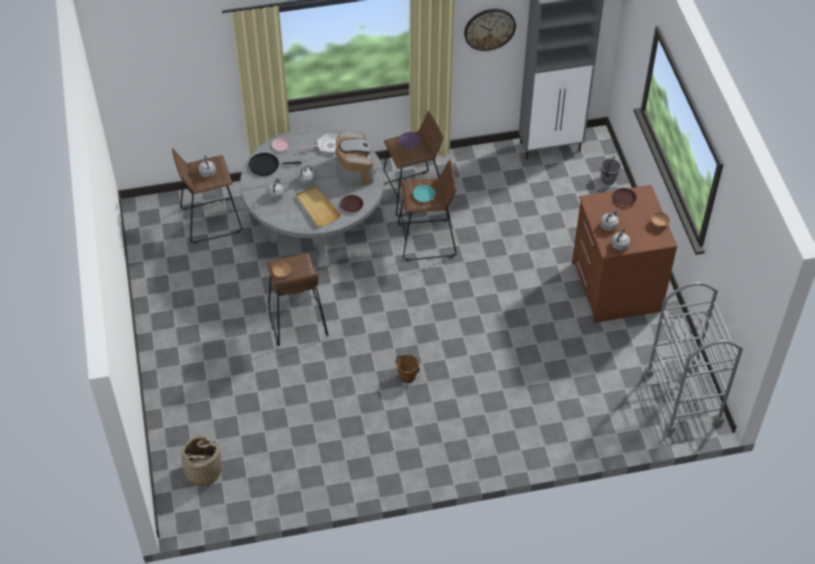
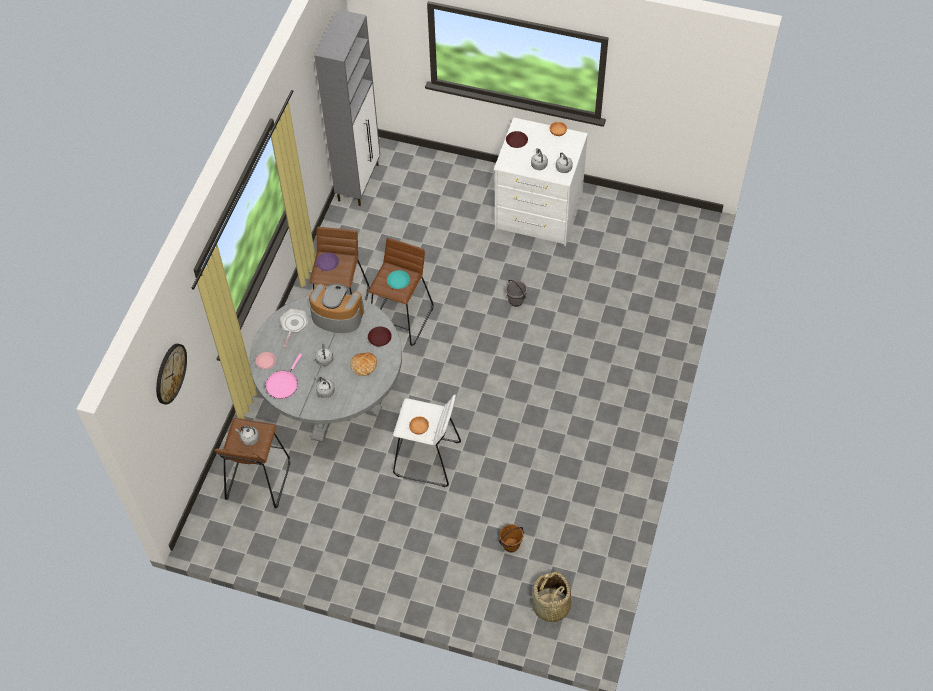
camera: 60 degrees left, 5 degrees up
(266, 165) = (283, 384): black frying pan -> pink frying pan
(297, 321) = (428, 459): brown stool -> white stool
(317, 207) = (364, 365): beige tray -> bread
(407, 377) = (541, 402): brown bucket -> brown bucket (511, 545)
(489, 29) = (302, 122): wall clock -> wall clock (170, 373)
(608, 179) = (423, 162): grey bucket -> grey bucket (515, 301)
(614, 287) = (538, 214): brown dresser -> white dresser
(683, 397) = (671, 225): grey cart -> none

